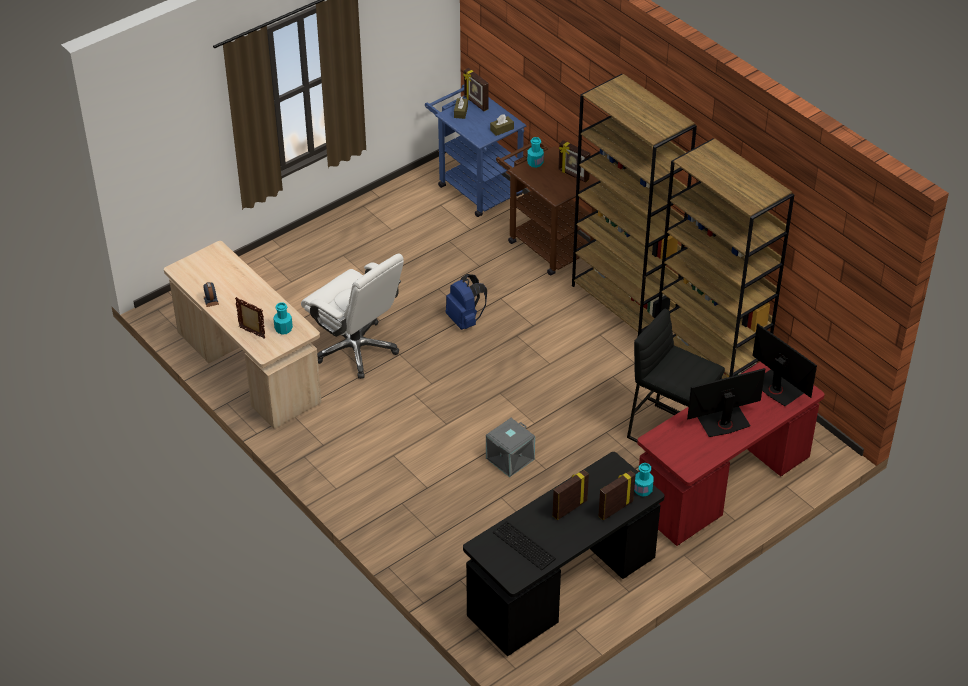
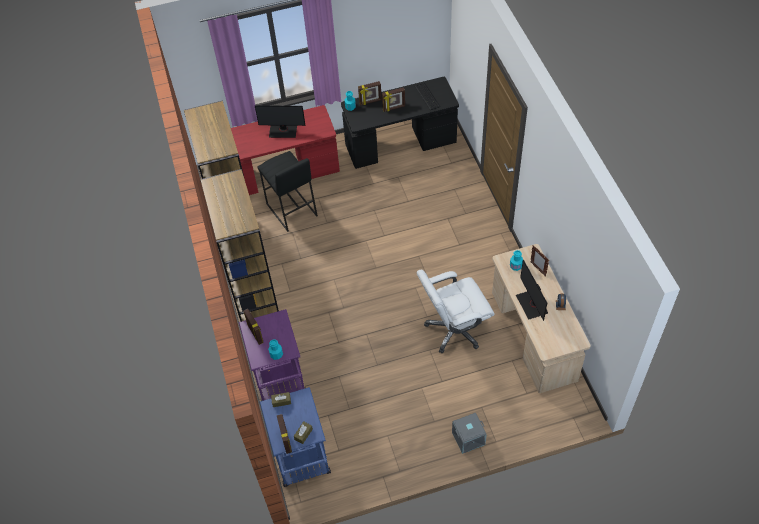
camera: 155 degrees left, 10 degrees up
(356, 349) = (454, 329): white office chair -> white office chair turned 90 degrees counterclockwise
(465, 320) = (371, 330): blue backpack -> none
(510, 459) = (391, 222): grey storage box -> grey storage box (468, 438)
(546, 243) = (280, 382): brown cart -> purple cart
(778, 388) = (239, 141): monitor -> monitor (532, 304)

